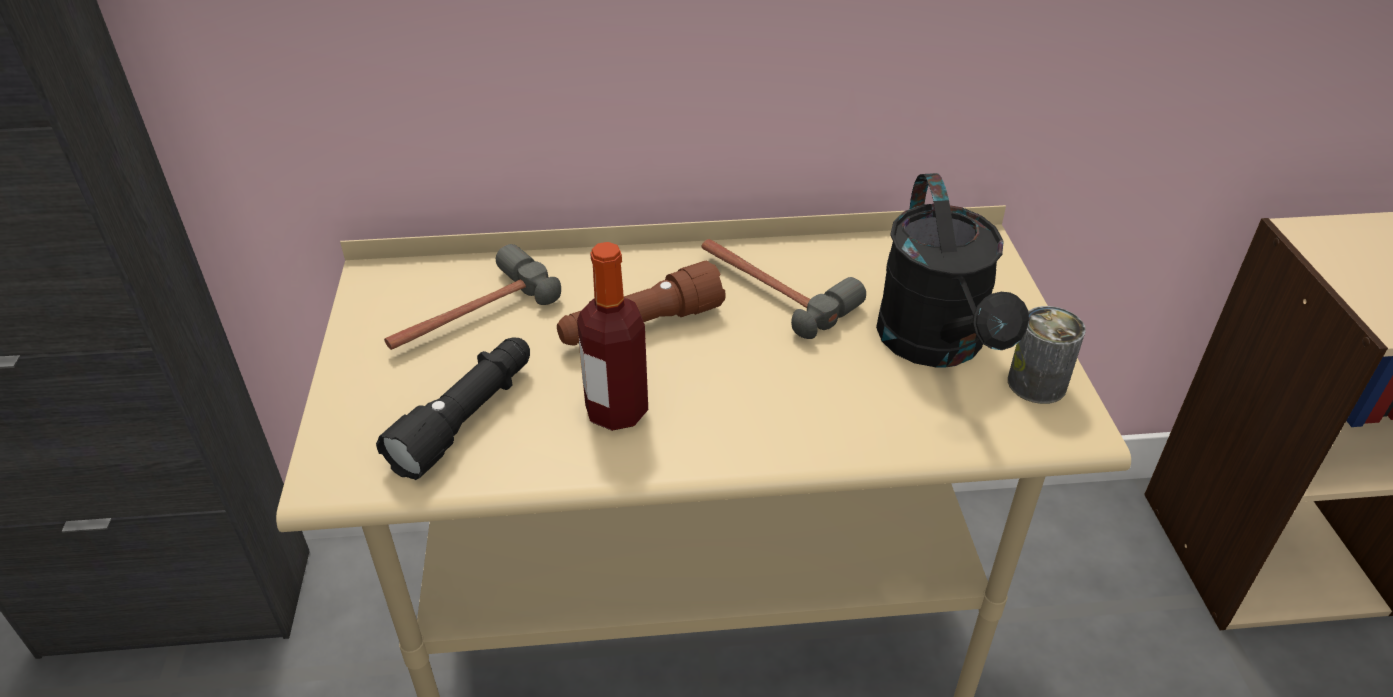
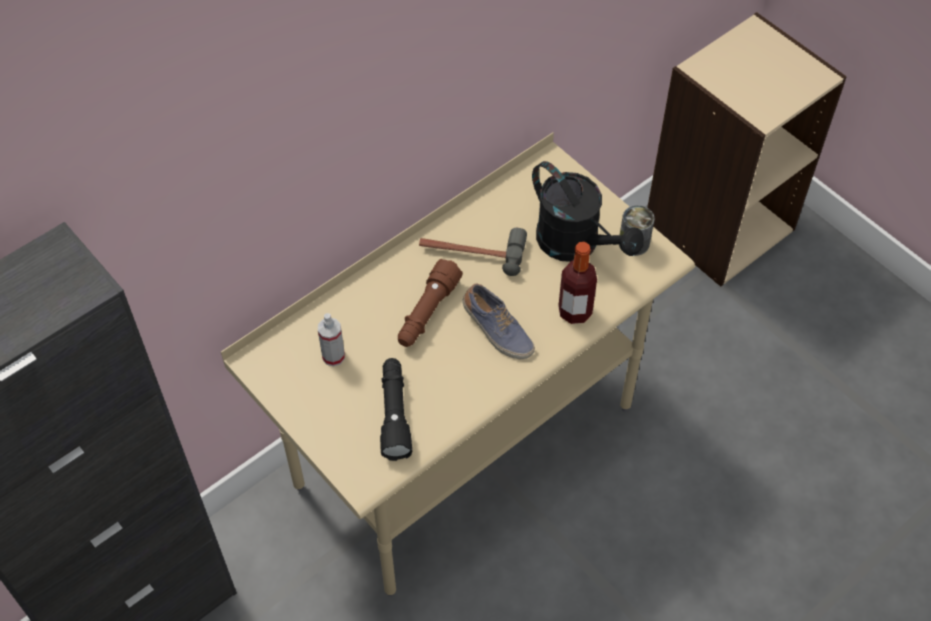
camera: 35 degrees left, 15 degrees up
(469, 316) = (333, 356): hammer -> spray bottle
(616, 411) = (460, 368): bottle -> bottle (575, 311)
(715, 392) = (497, 331): none -> shoe

